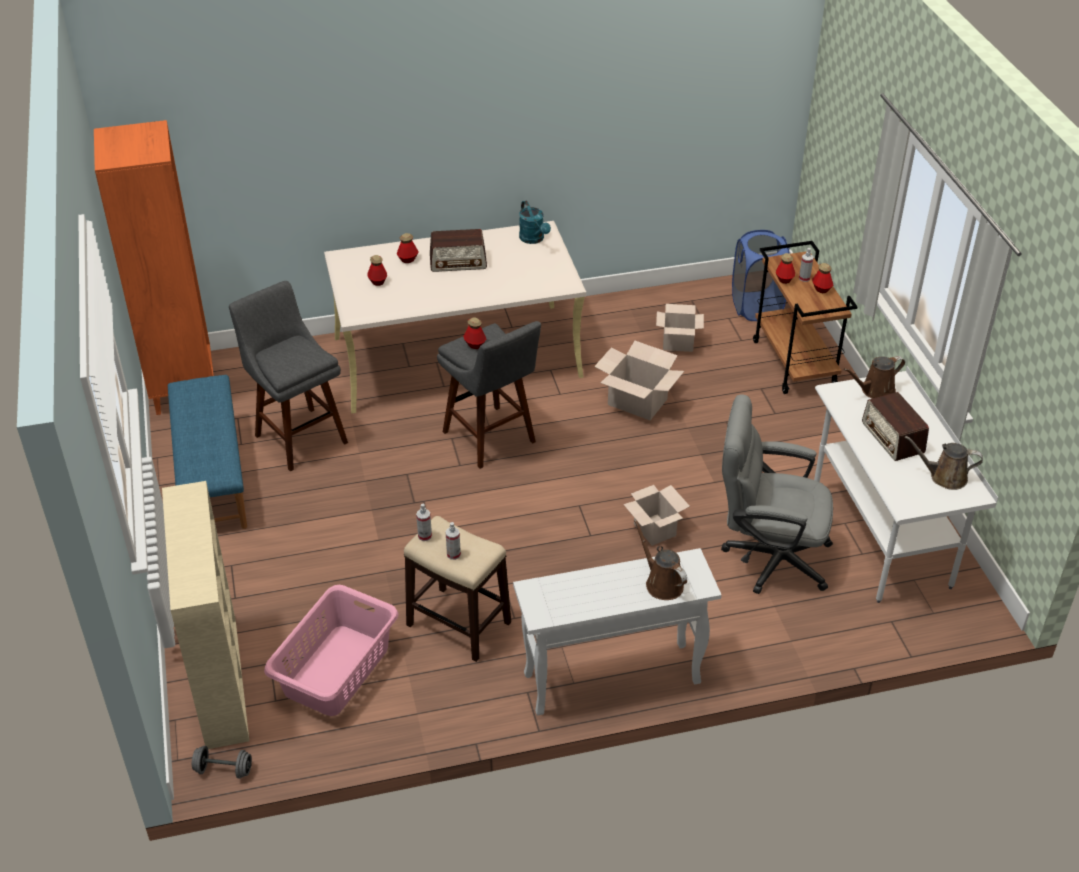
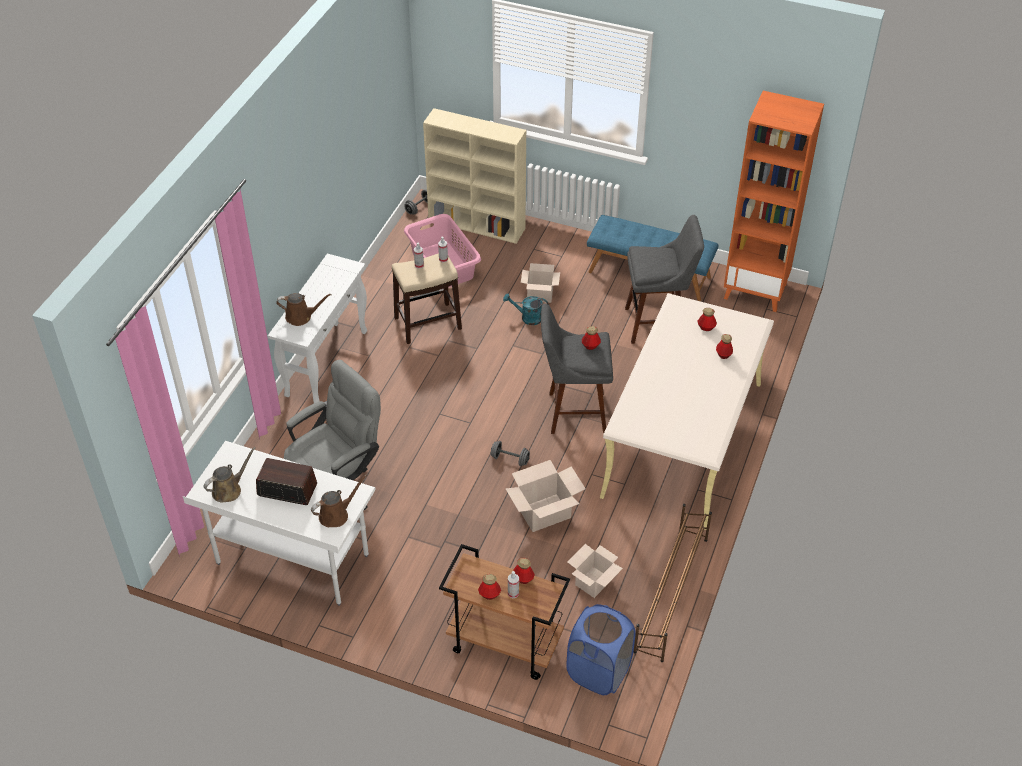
camera: 125 degrees right, 5 degrees up
(458, 262) = (698, 379): radio -> none
(534, 239) = (695, 437): turquoise watering can -> turquoise watering can (527, 318)
(597, 453) = (510, 459): none -> grey dumbbell
(642, 300) = (670, 594): none -> brown shoe rack
(653, 529) = (414, 446): cardboard box -> cardboard box (540, 294)
(875, 391) = (336, 514): brown watering can -> brown watering can turned 45 degrees clockwise

